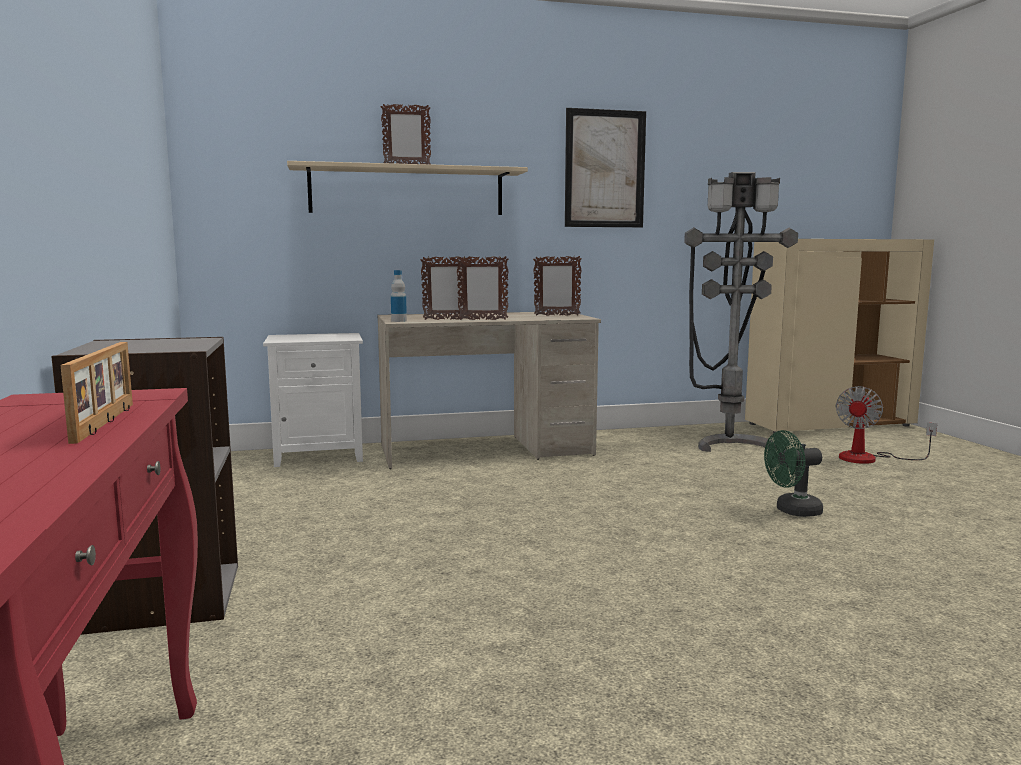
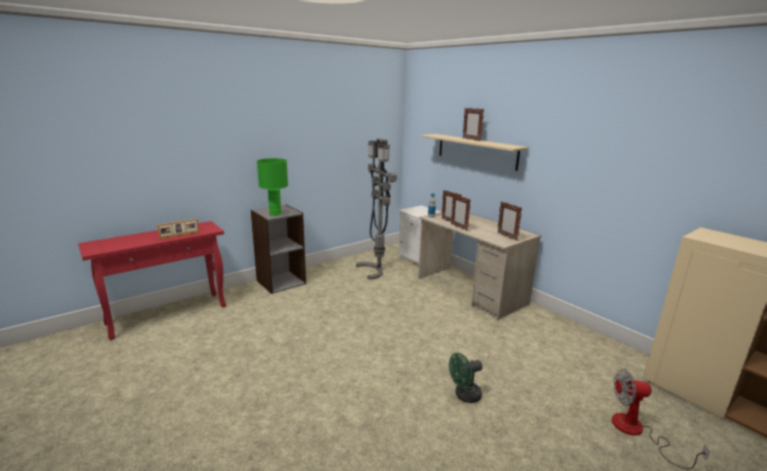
camera: 65 degrees right, 10 degrees up
(175, 346) = (275, 214): none -> green table lamp
(604, 169) = (583, 151): picture -> none
(730, 443) = (591, 362): grey floor lamp -> grey floor lamp (376, 270)
(792, 511) = (464, 396): green fan -> green fan turned 75 degrees counterclockwise

